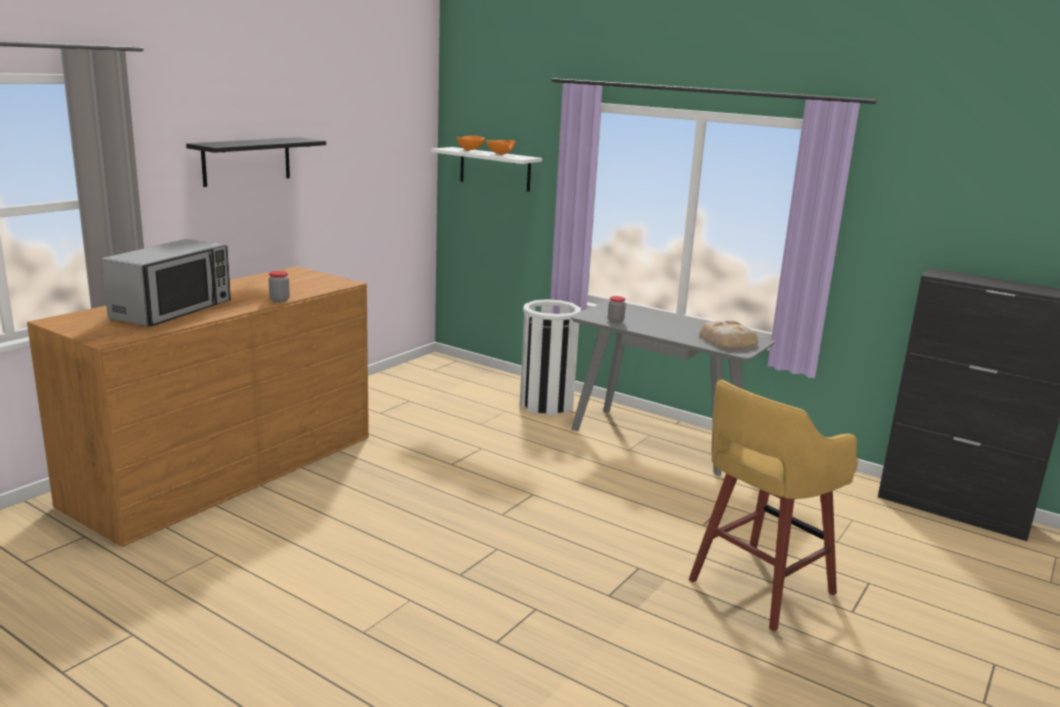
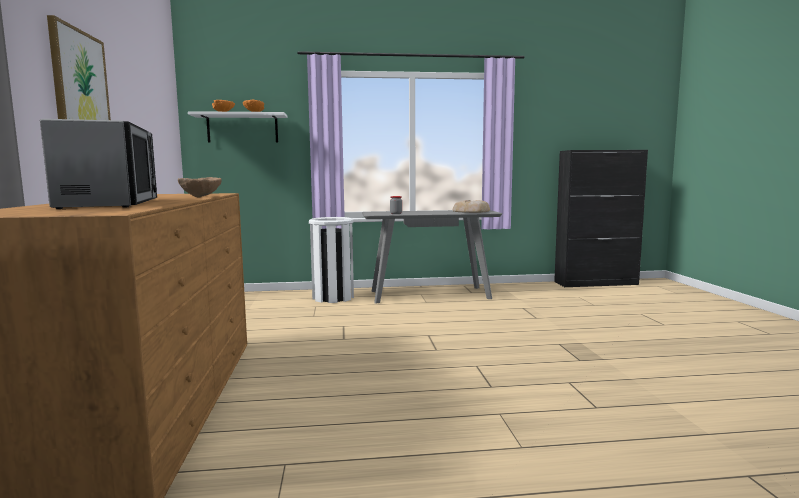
camera: 40 degrees left, 10 degrees down
(247, 161) = (79, 79): black shelf -> picture
(279, 300) = (202, 197): jar -> brown bowl
(758, 588) = (618, 331): yellow stool -> none

